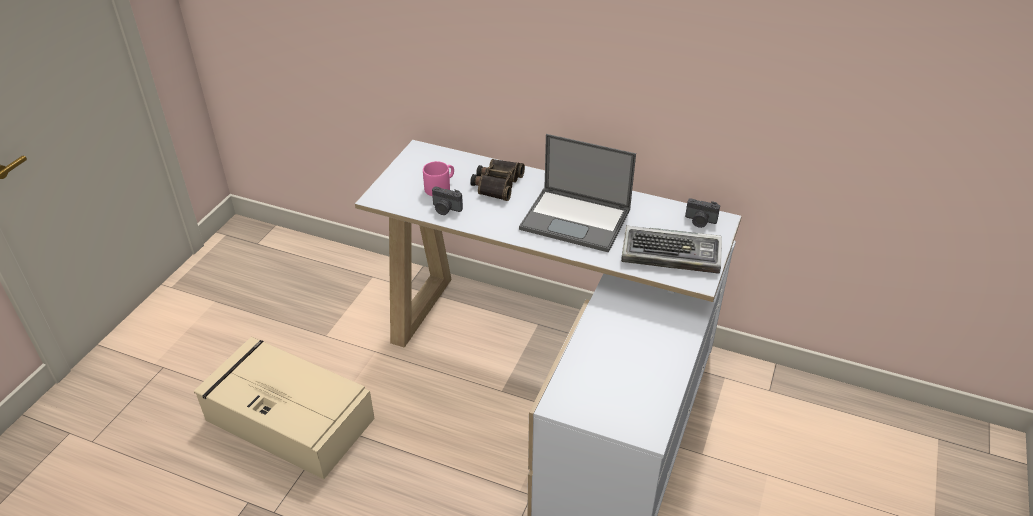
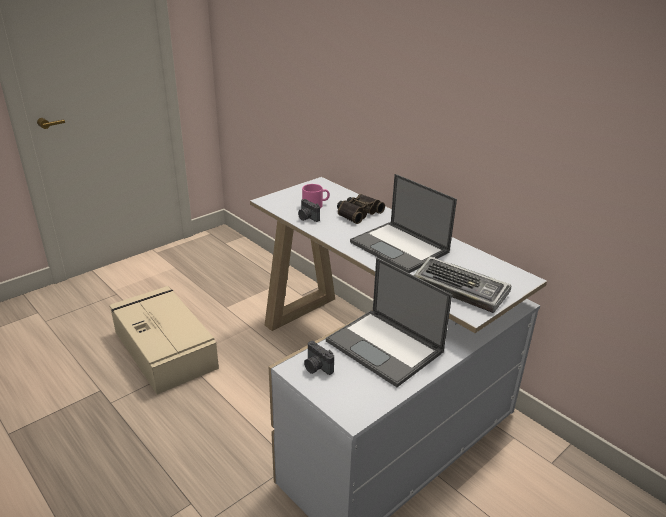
camera: 25 degrees right, 10 degrees down
(627, 344) = (386, 347): none -> laptop
(700, 221) = (504, 275): camera -> camera (316, 367)

